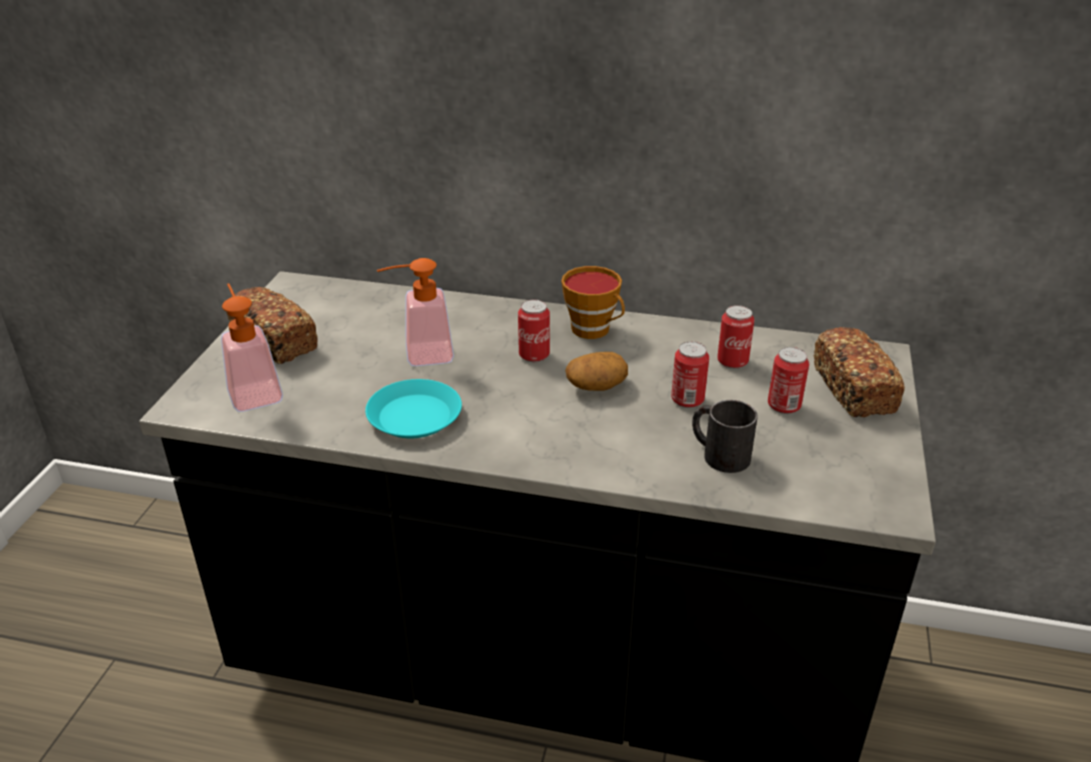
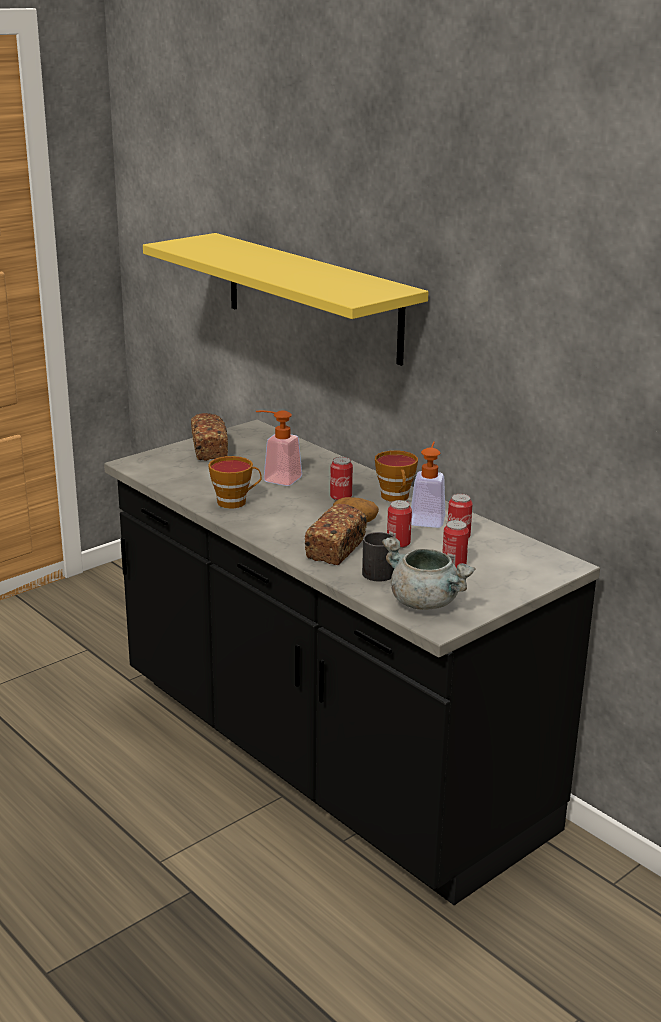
camera: 35 degrees right, 10 degrees down
(253, 391) = (171, 467): soap dispenser -> soap dispenser (428, 518)
(361, 77) = (312, 297): none -> yellow shelf
(414, 416) = (235, 502): turquoise plate -> cup
(834, 478) = (426, 602): none -> grey cooking pot
(853, 390) = (514, 573): bread -> bread (336, 549)

